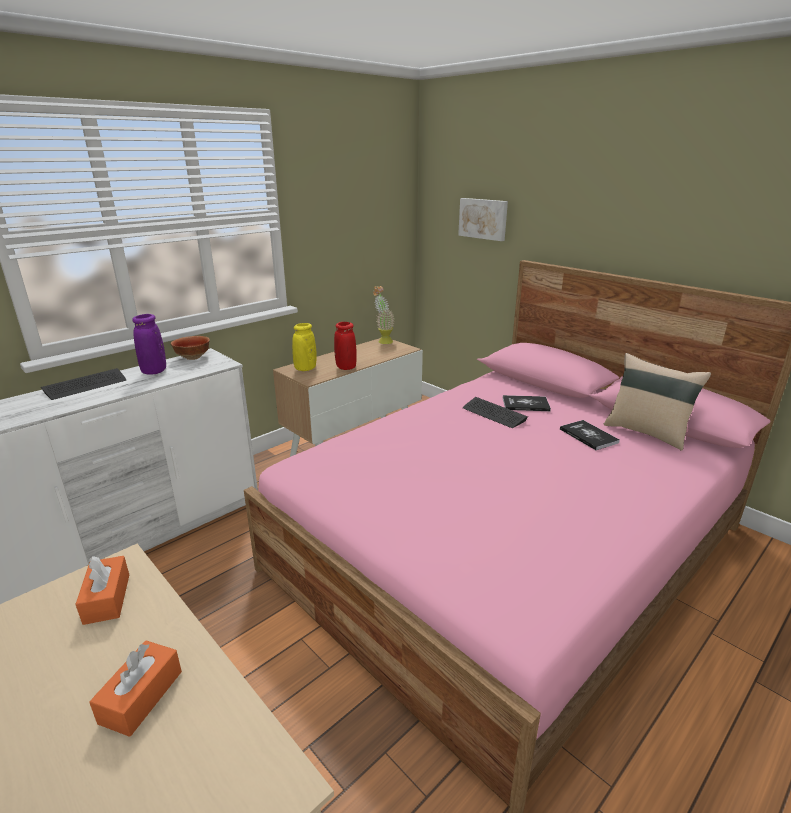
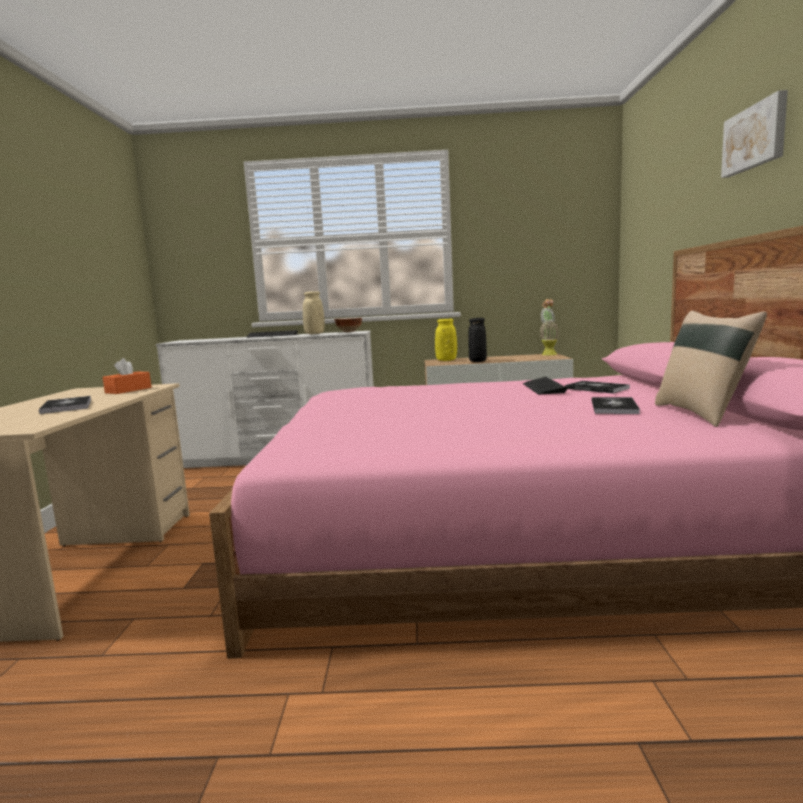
camera: 45 degrees right, 15 degrees down
(141, 696) = (67, 406): orange tissue box -> book
(154, 371) = (314, 334): purple vase -> beige vase
(346, 367) = (477, 361): red vase -> black vase
(483, 218) = (658, 219): picture -> picture (755, 137)

